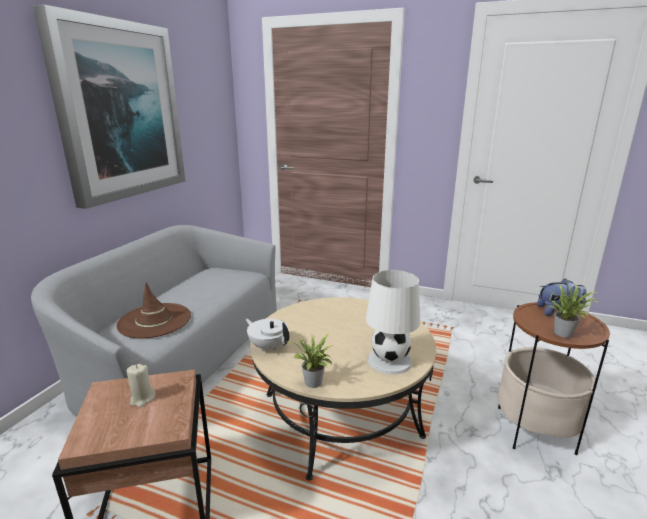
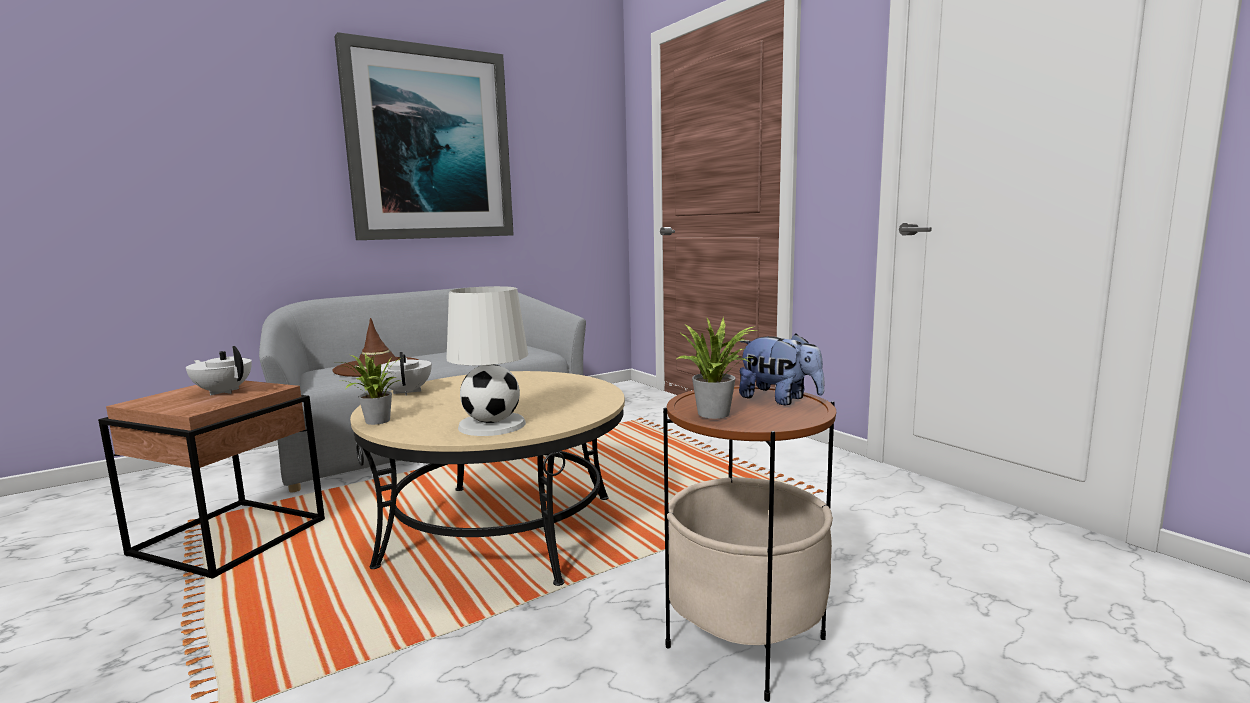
camera: 35 degrees right, 10 degrees down
(142, 399) = (223, 392): beige candle -> white teapot

